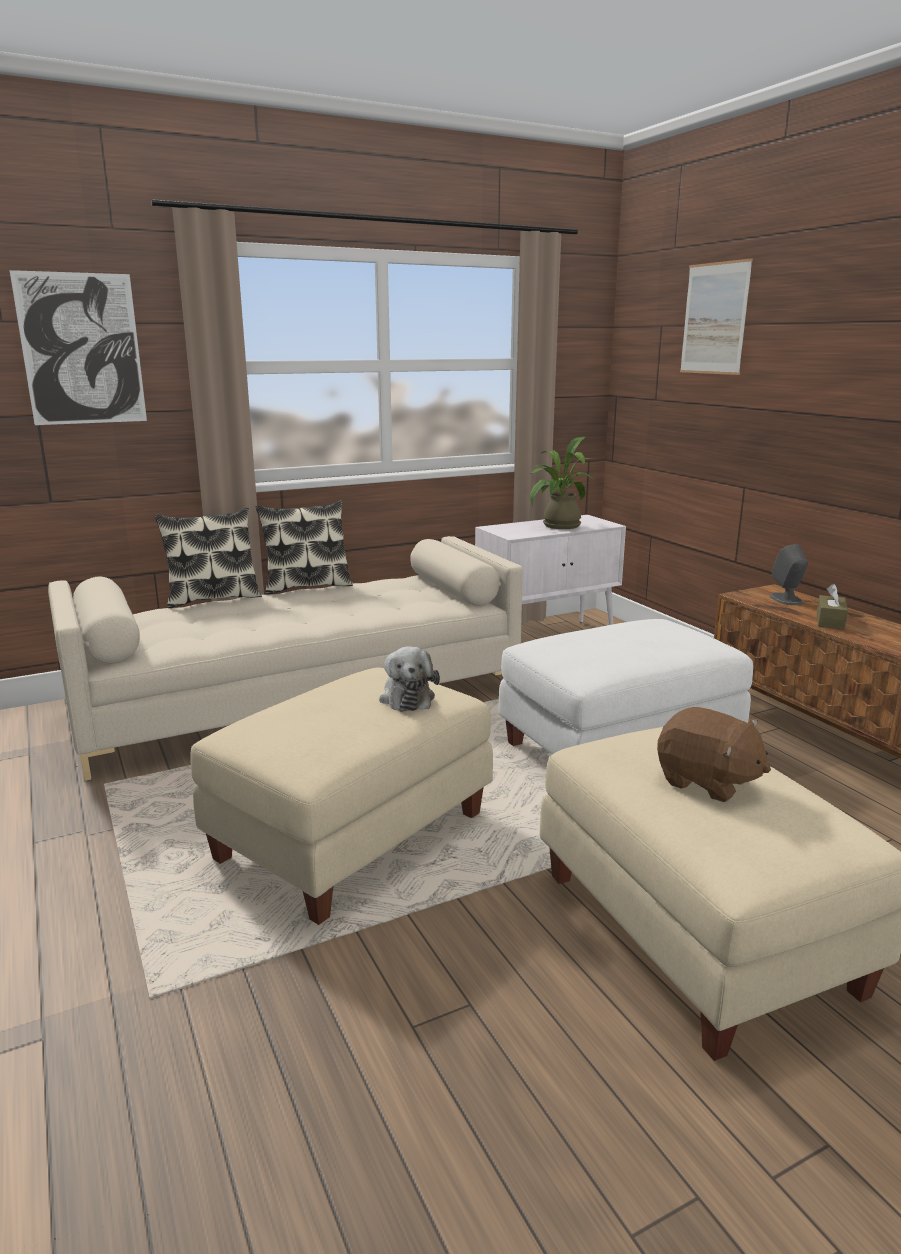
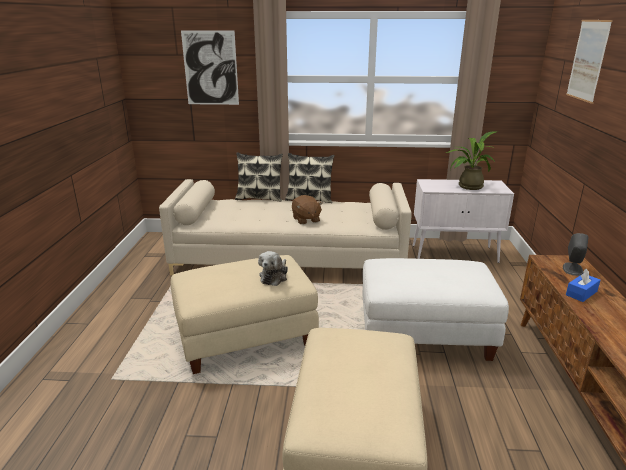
camera: 30 degrees right, 5 degrees up
(707, 782) = (356, 372): brown plush toy -> brown plush toy (306, 220)
(830, 621) = (581, 293): brown tissue box -> blue tissue box

